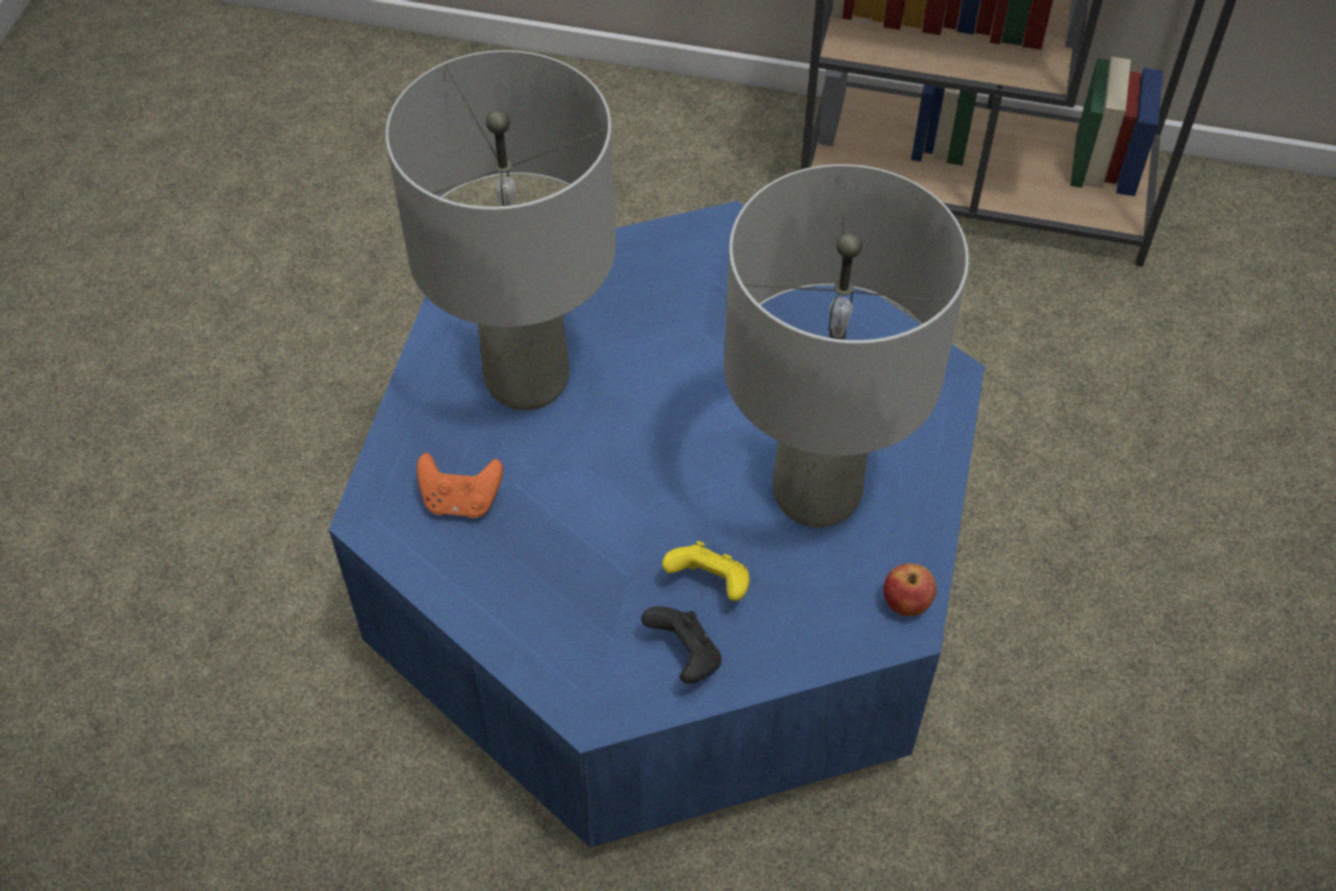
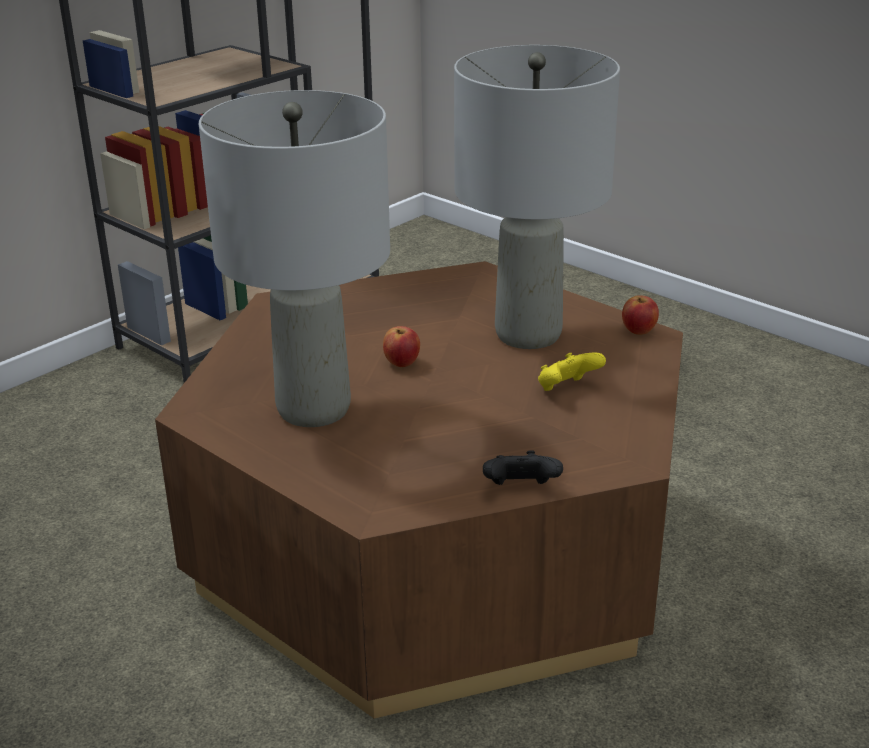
camera: 60 degrees left, 25 degrees down
(461, 500) = (397, 467): orange game controller -> none
(668, 406) = (402, 363): none -> apple
(669, 582) = (437, 546): blue coffee table -> brown coffee table
(685, 656) = (619, 414): black game controller -> black game controller (520, 490)

